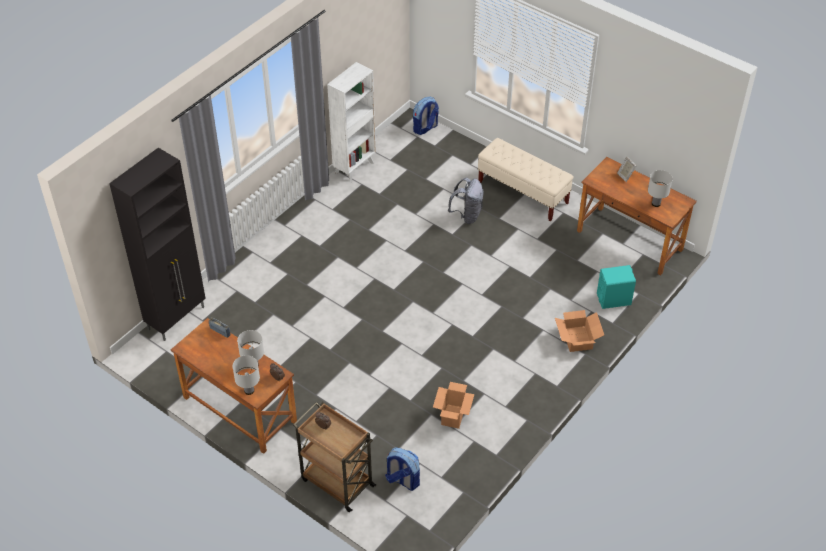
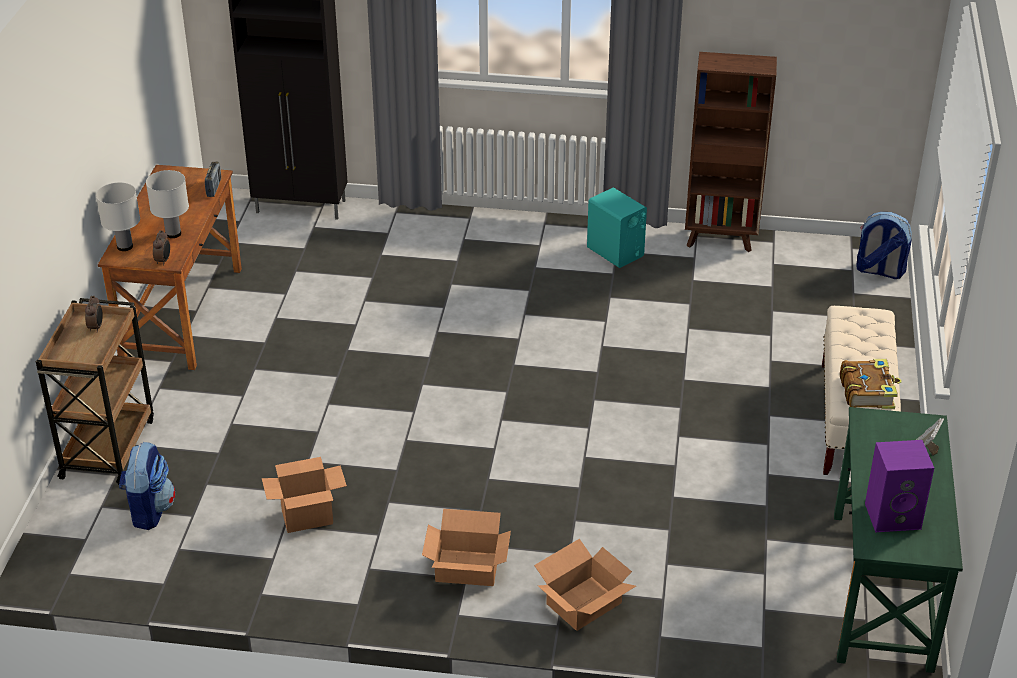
camera: 60 degrees right, 10 degrees down
(355, 167) = (721, 239): white bookcase -> brown bookcase
(467, 215) = (739, 379): grey backpack -> none
(529, 369) = (467, 568): none -> cardboard box
(548, 174) = (867, 391): none -> book
(614, 299) = (718, 618): turquoise speaker -> turquoise speaker (615, 252)
(629, 240) = (882, 590): brown desk -> green desk
(656, 203) = (893, 515): white table lamp -> purple speaker

